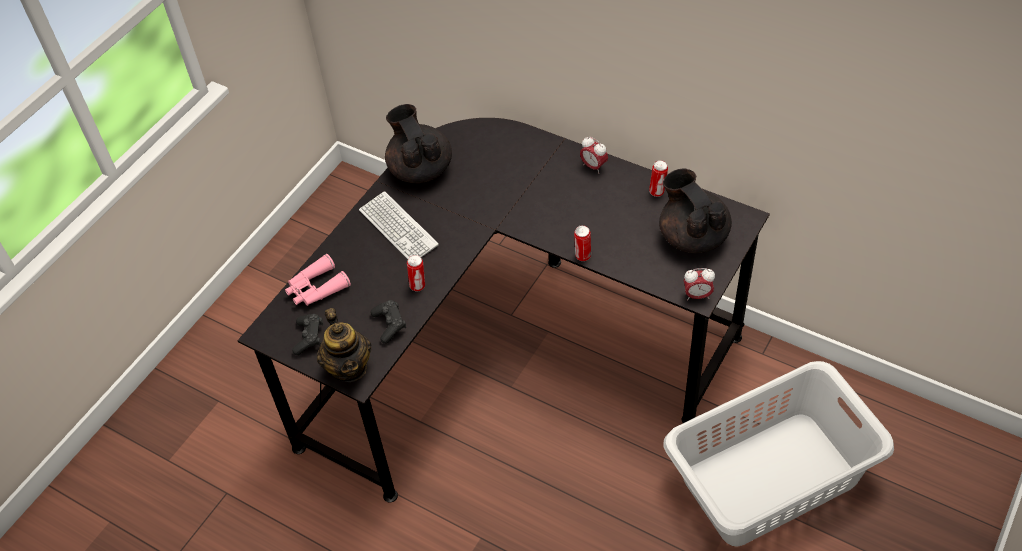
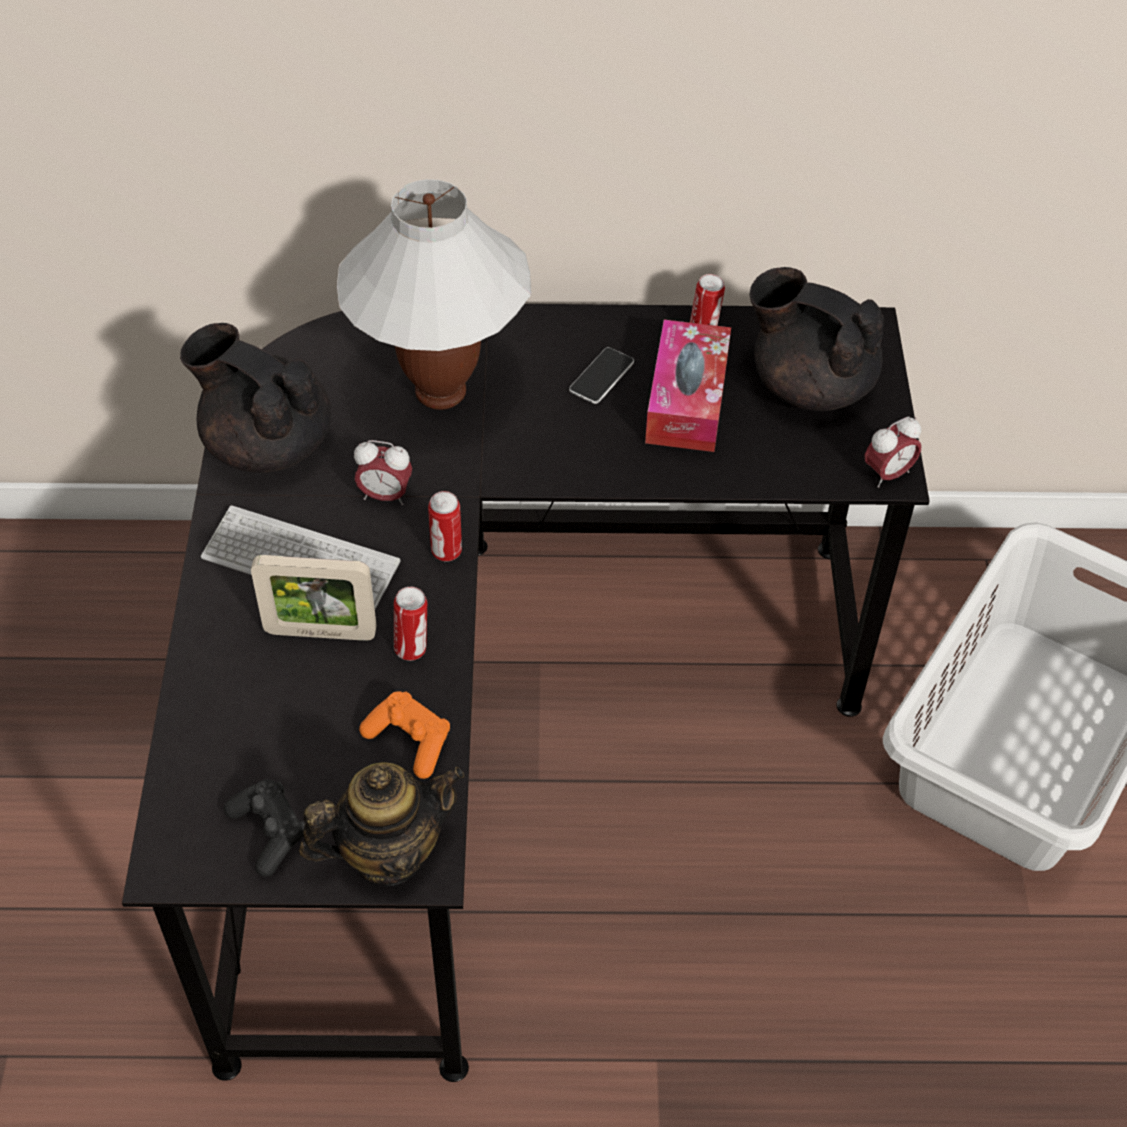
camera: 35 degrees left, 0 degrees up
(316, 288) = (218, 734): pink binoculars -> none
(349, 367) = (387, 852): teapot -> teapot turned 60 degrees counterclockwise
(385, 263) = (320, 632): none -> picture frame
(390, 325) = (410, 741): black game controller -> orange game controller
(511, 174) = (440, 393): none -> white table lamp
(582, 256) = (661, 484): can -> can (446, 552)
(592, 194) = (601, 377): none -> phone
(593, 166) = (570, 332): alarm clock -> alarm clock (385, 495)
(625, 221) = (687, 400): none -> tissue box

